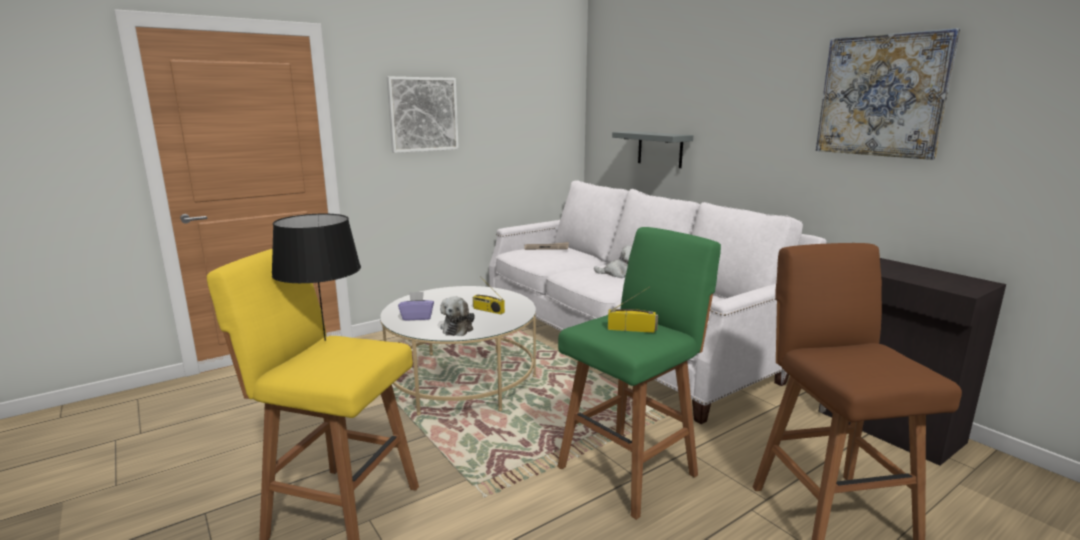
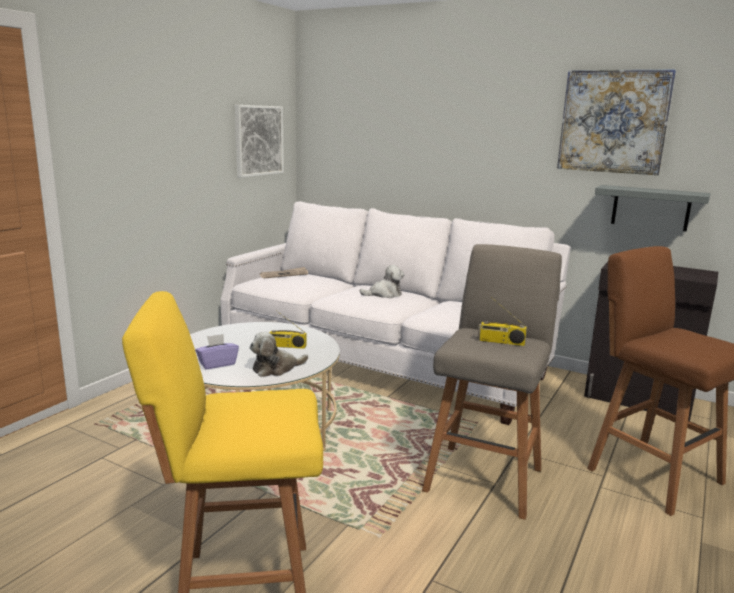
camera: 25 degrees left, 0 degrees up
(325, 340) = (219, 399): black table lamp -> none
(423, 114) = (149, 130): picture -> picture (258, 140)
(458, 328) = (276, 368): plush toy -> plush toy turned 75 degrees clockwise
(630, 469) = (485, 477): green stool -> grey stool
(632, 329) = (500, 342): radio -> radio turned 150 degrees counterclockwise
(660, 149) = (391, 168): grey shelf -> grey shelf (650, 208)

